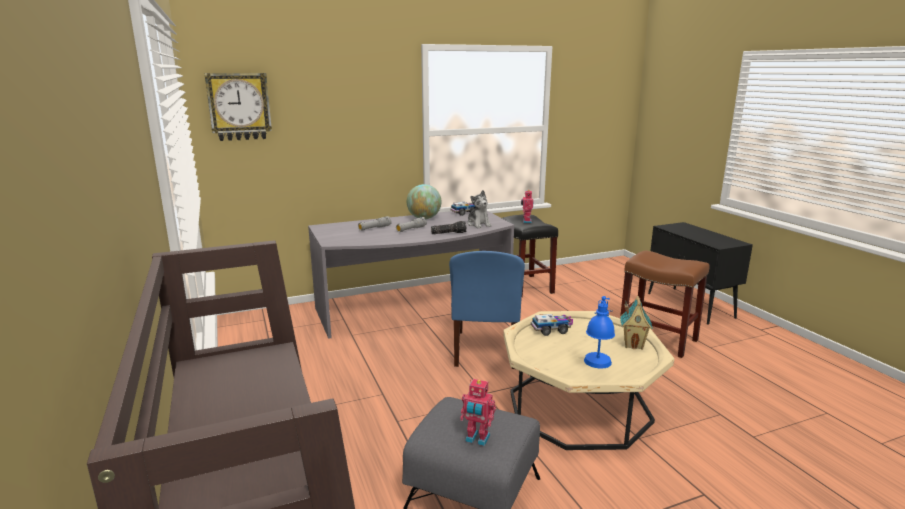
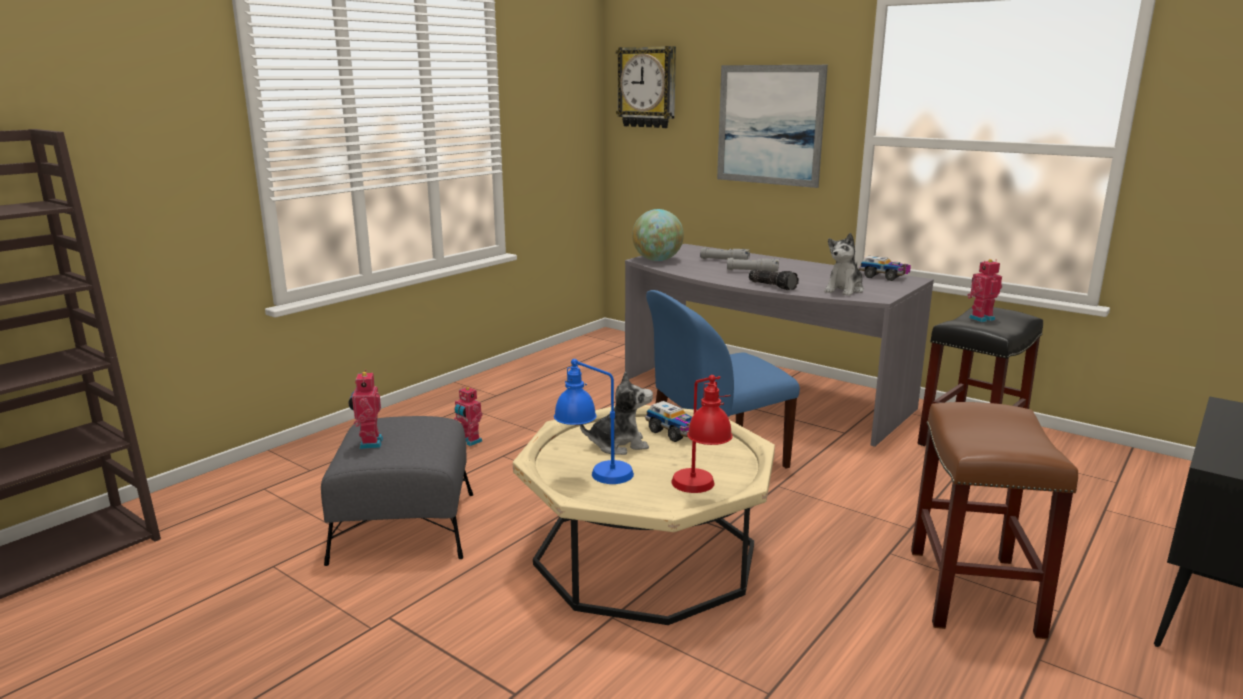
camera: 60 degrees right, 0 degrees up
(354, 430) = (469, 441): none -> toy robot
(356, 129) = (769, 125): none -> picture
(424, 218) = (810, 268): globe -> globe (657, 260)
(556, 349) = (618, 445): none -> plush toy
(633, 344) = (701, 491): toy house -> red table lamp

